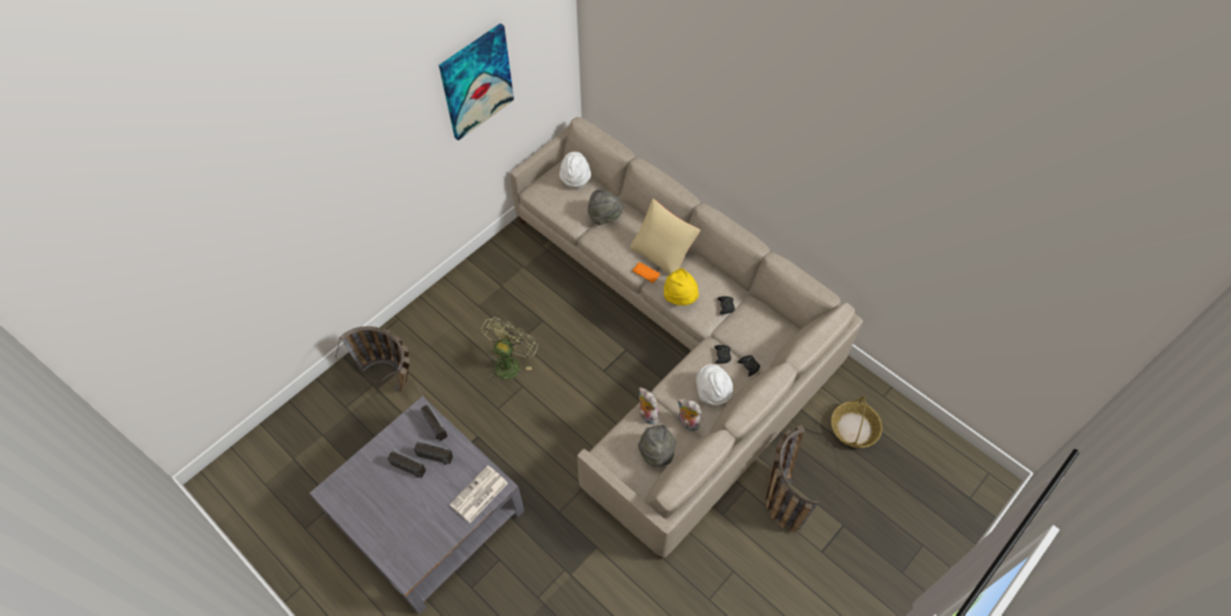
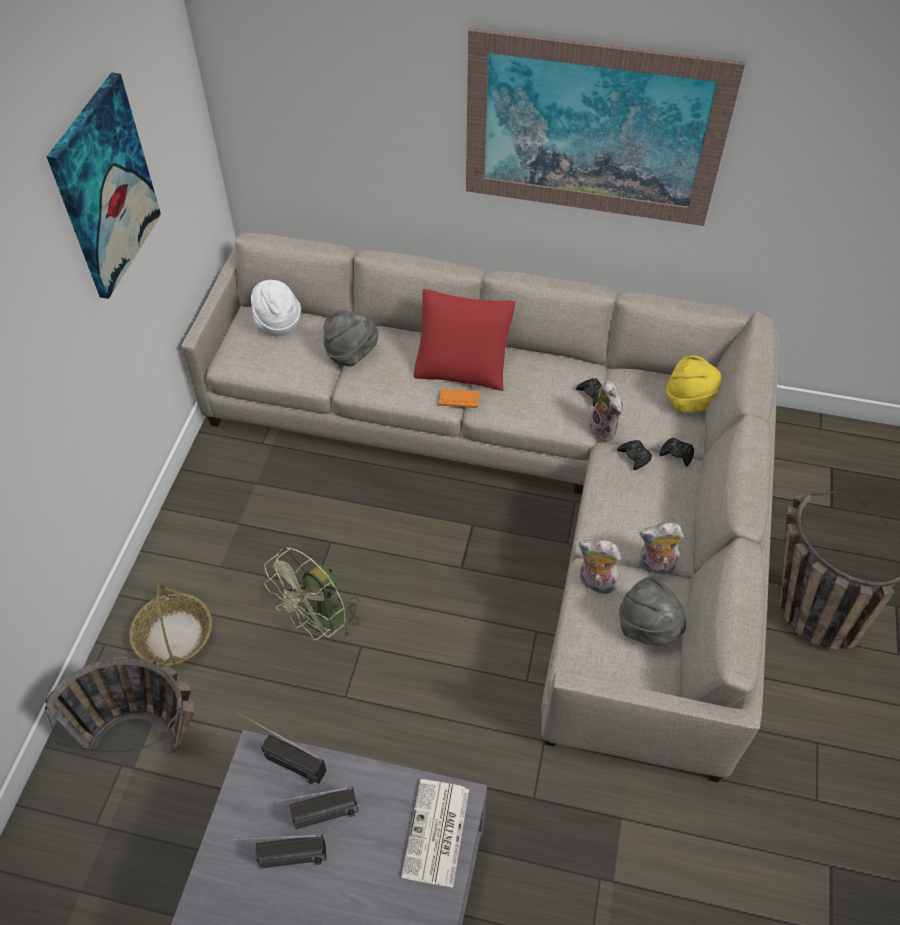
camera: 30 degrees left, 5 degrees down
(509, 362) = (320, 622): green fan -> green fan turned 135 degrees counterclockwise
(663, 253) = (463, 365): beige pillow -> red pillow
(680, 297) = (527, 409): yellow hat -> yellow hat (691, 402)
(712, 392) = (658, 509): white hat -> none
(718, 331) = (605, 429): none -> plush toy
(772, 151) = (593, 130): none -> picture
(854, 428) = (818, 482): basket -> basket (174, 635)

